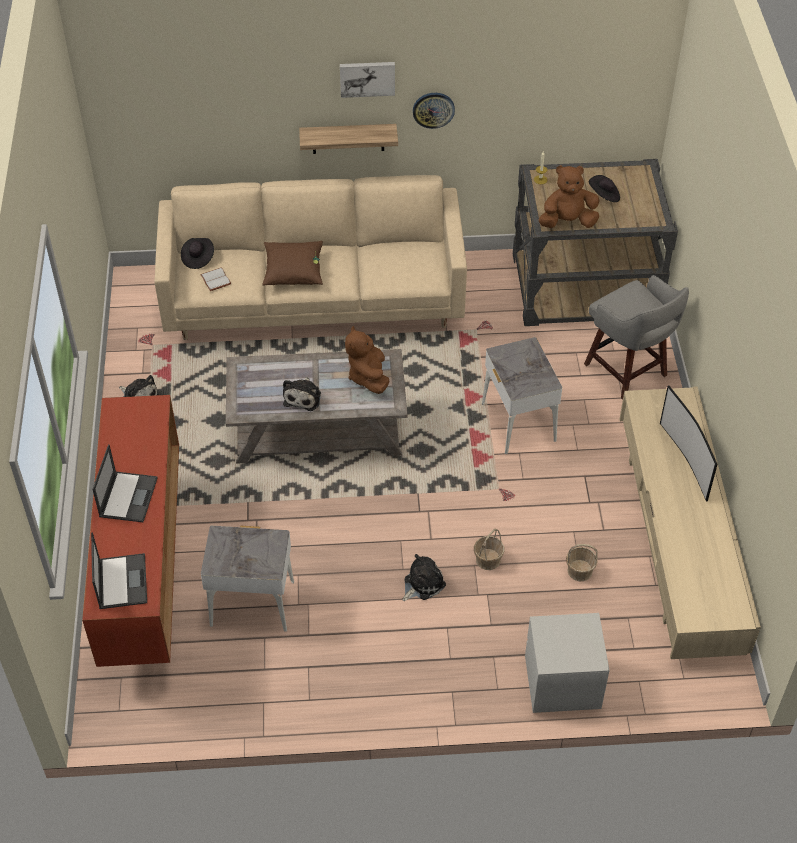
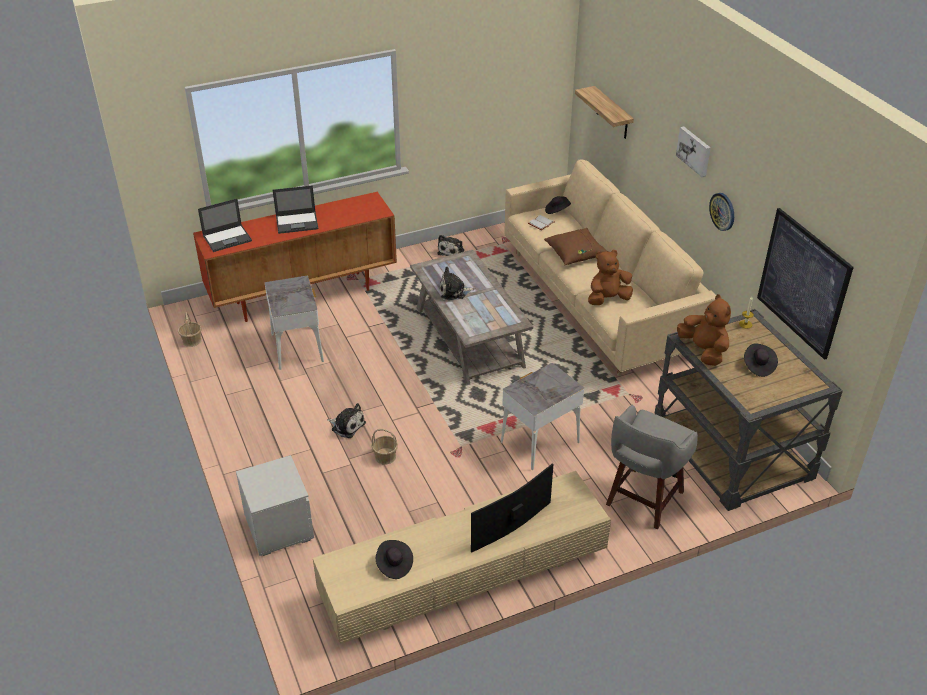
camera: 70 degrees right, 10 degrees down
(348, 138) = (676, 198): shelf -> shelf (612, 113)
(368, 377) = (493, 316): brown plush toy -> brown plush toy (608, 299)
(573, 106) = (803, 283): none -> picture
(579, 570) = (397, 514): basket -> basket (192, 340)
(706, 566) = (394, 565): none -> black hat

